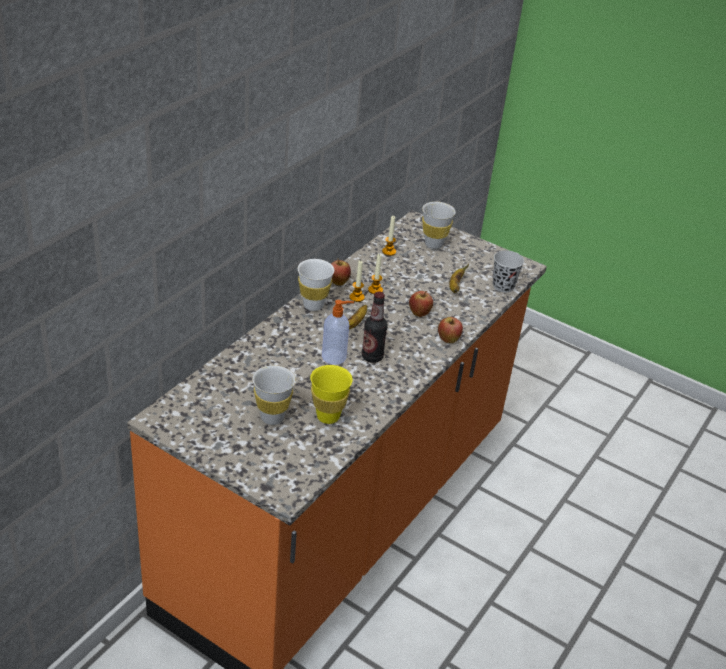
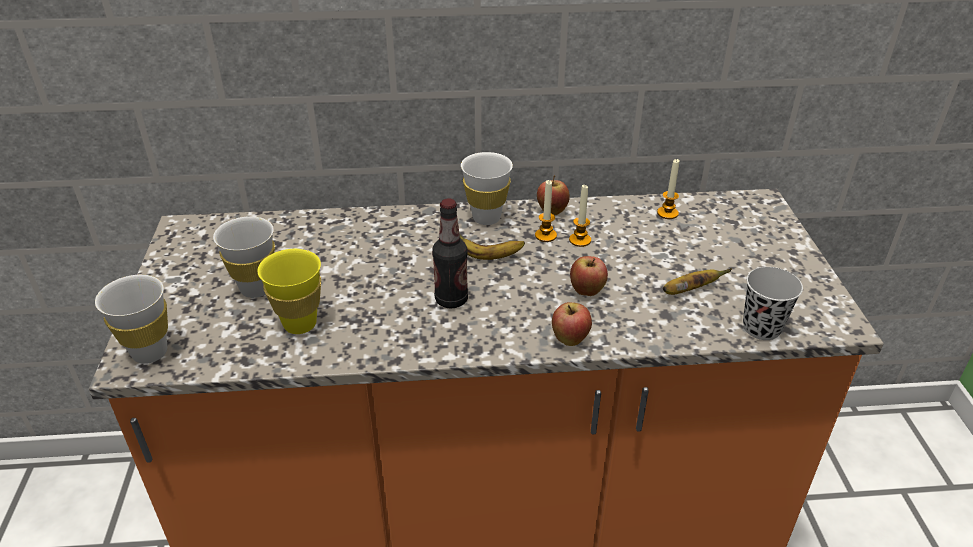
camera: 55 degrees right, 0 degrees up
(335, 357) = (415, 275): soap dispenser -> none
(433, 244) = (741, 234): white cup -> white cup (150, 352)

